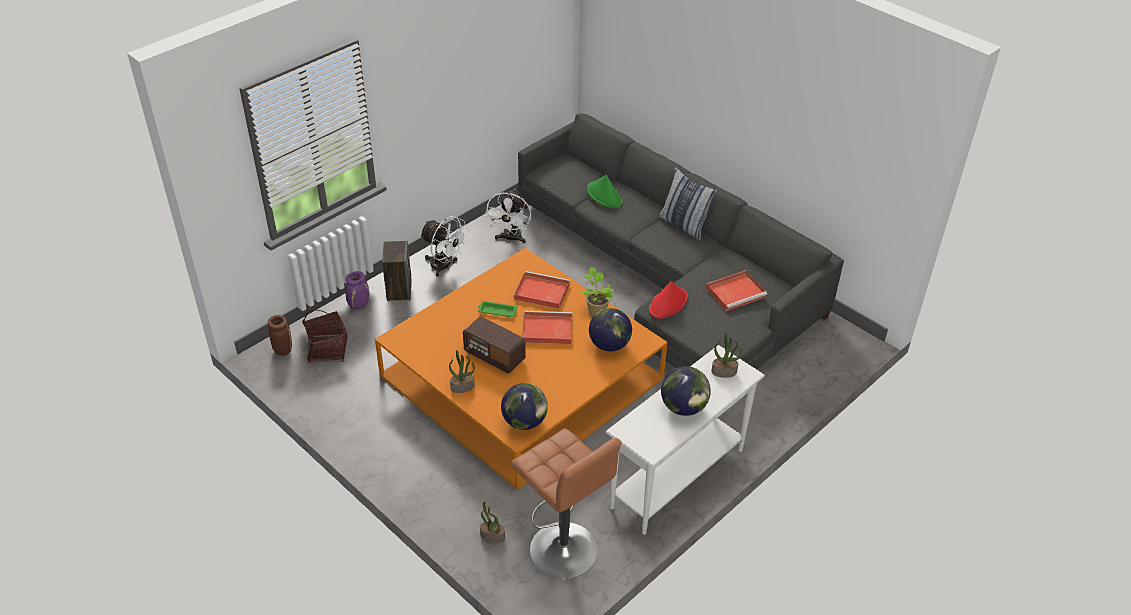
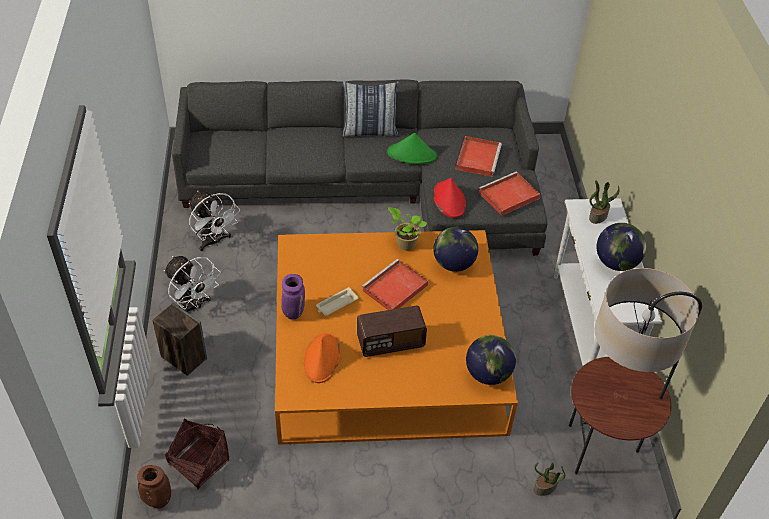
camera: 50 degrees left, 5 degrees up
(359, 305) = (167, 400): purple vase -> purple vase (293, 312)
(441, 333) = (322, 358): none -> orange hat
(444, 267) = (193, 307): white fan -> white fan turned 60 degrees clockwise
(462, 386) = (404, 387): potted plant -> none
(497, 311) = (336, 304): green tray -> beige tray
(540, 292) = (345, 262): red tray -> red tray (508, 196)
(563, 551) = (600, 450): brown stool -> floor lamp
(604, 196) = (280, 147): green hat -> green hat (412, 154)

